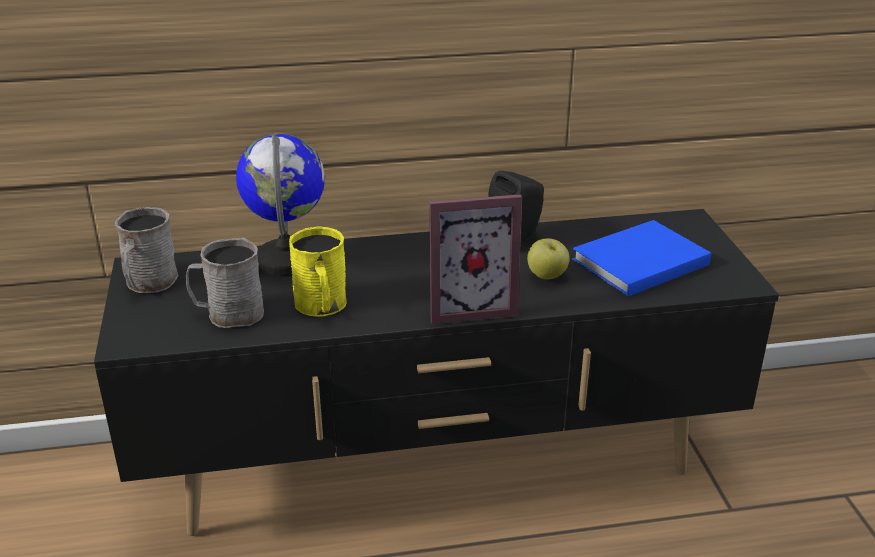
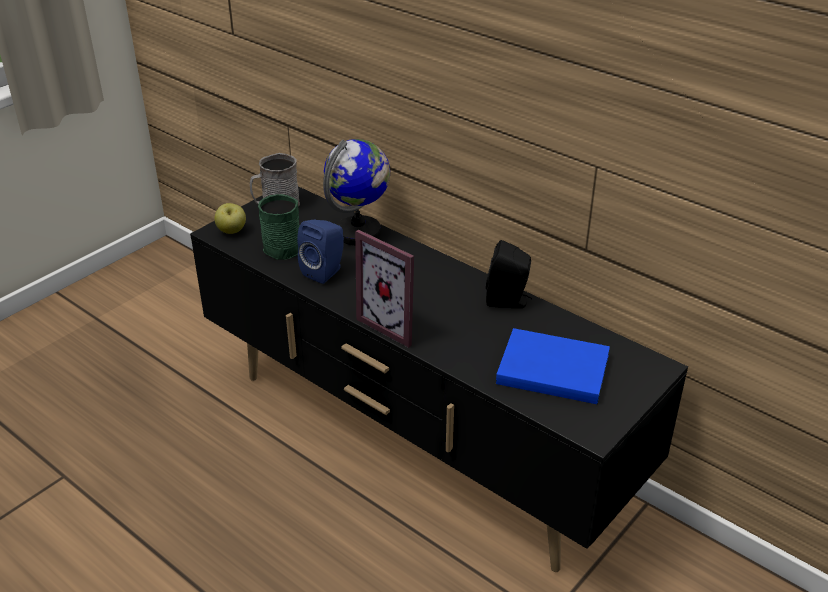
camera: 50 degrees right, 5 degrees up
(228, 314) = (278, 246): grey mug -> green mug
(322, 306) = (325, 271): yellow mug -> blue speaker
(547, 276) = (474, 337): apple -> apple (232, 231)

